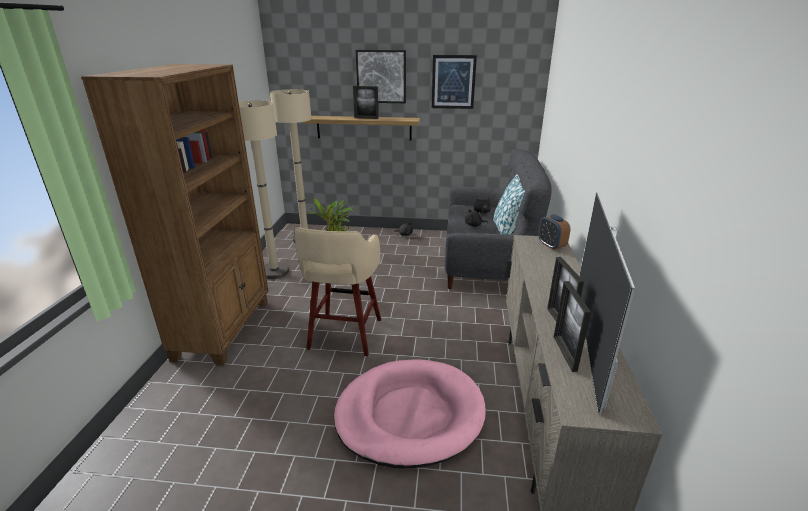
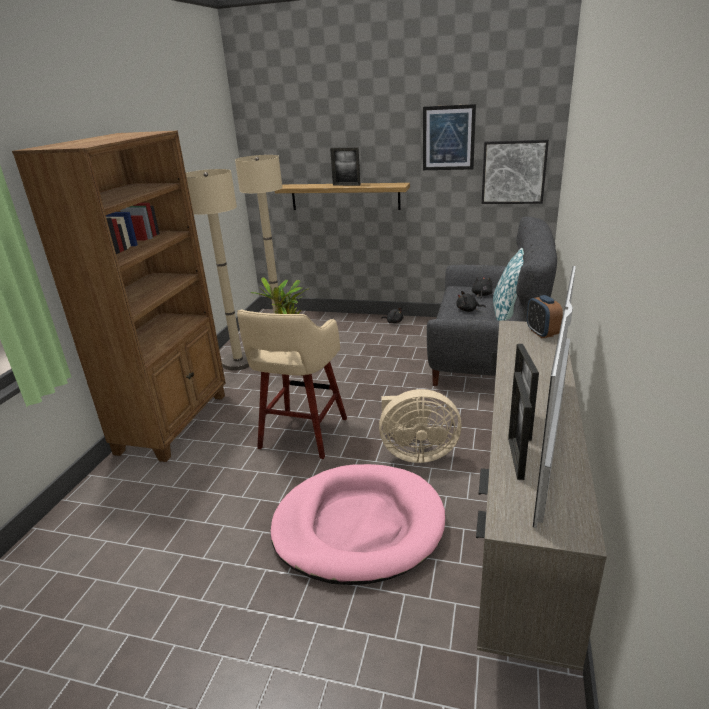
camera: 10 degrees right, 0 degrees up
(381, 76) = (363, 135): picture -> picture (513, 172)
(446, 347) = (416, 453): none -> beige fan

